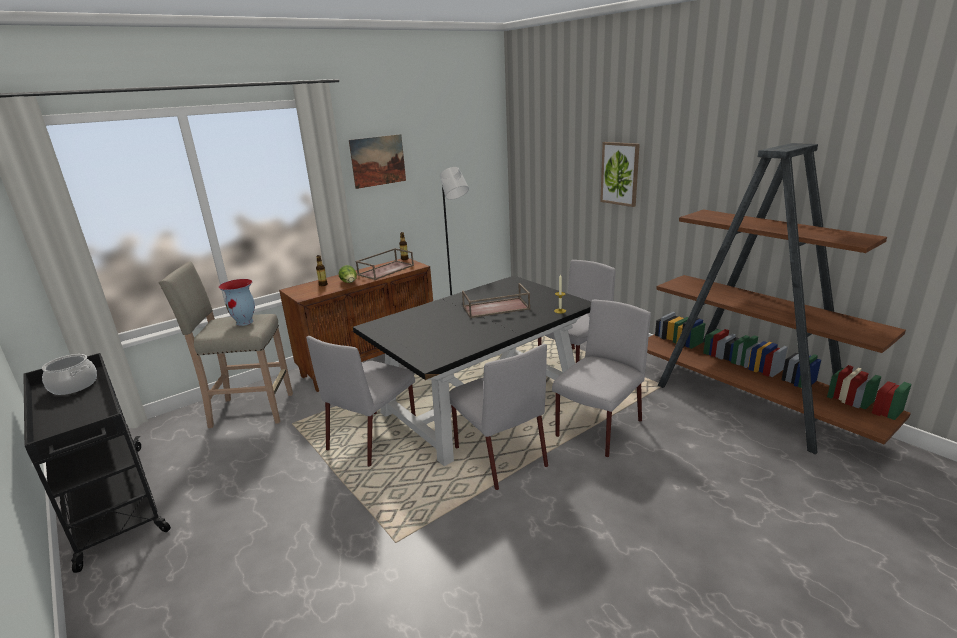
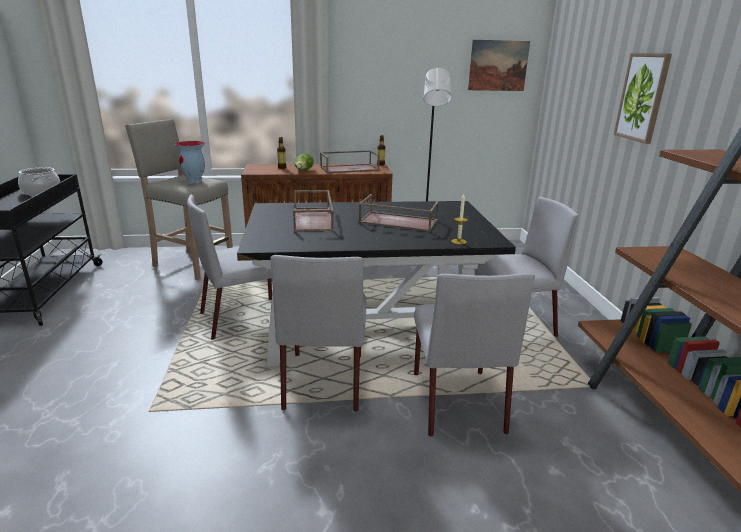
camera: 30 degrees right, 0 degrees up
(378, 161) = (376, 57): picture -> picture (498, 65)
(431, 326) = (313, 219): none -> brown tray
(598, 429) = (456, 400): grey chair -> grey chair turned 105 degrees clockwise

